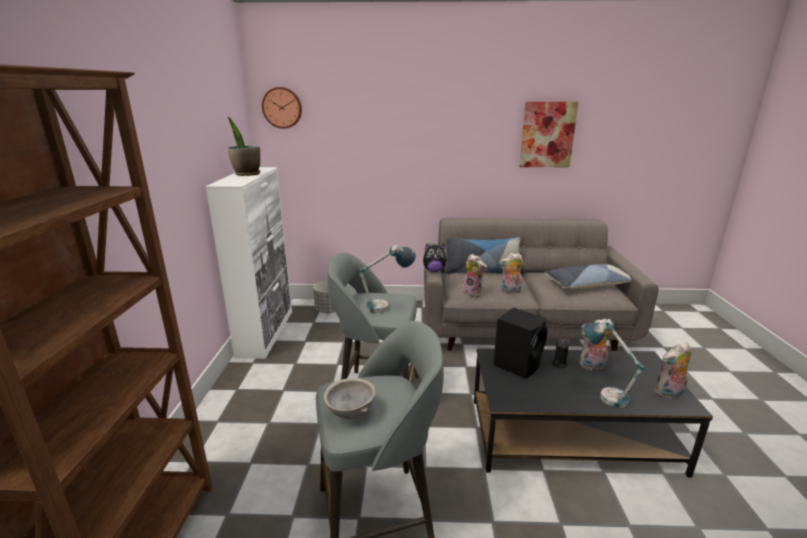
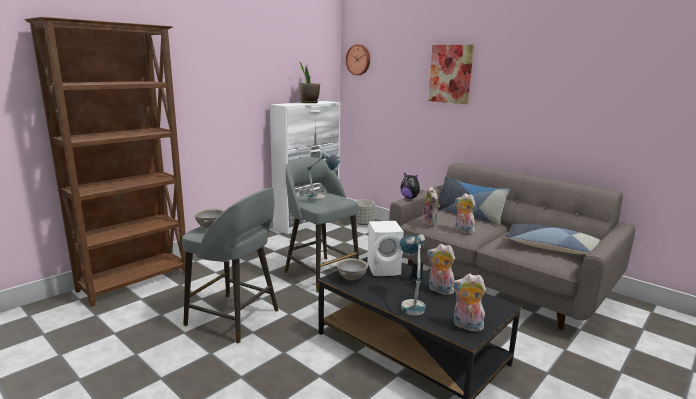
camera: 40 degrees right, 5 degrees down
(515, 393) = (351, 278): none -> grey bowl
(518, 364) = (385, 269): black speaker -> white speaker
(547, 135) = (567, 92): picture -> picture (450, 74)

